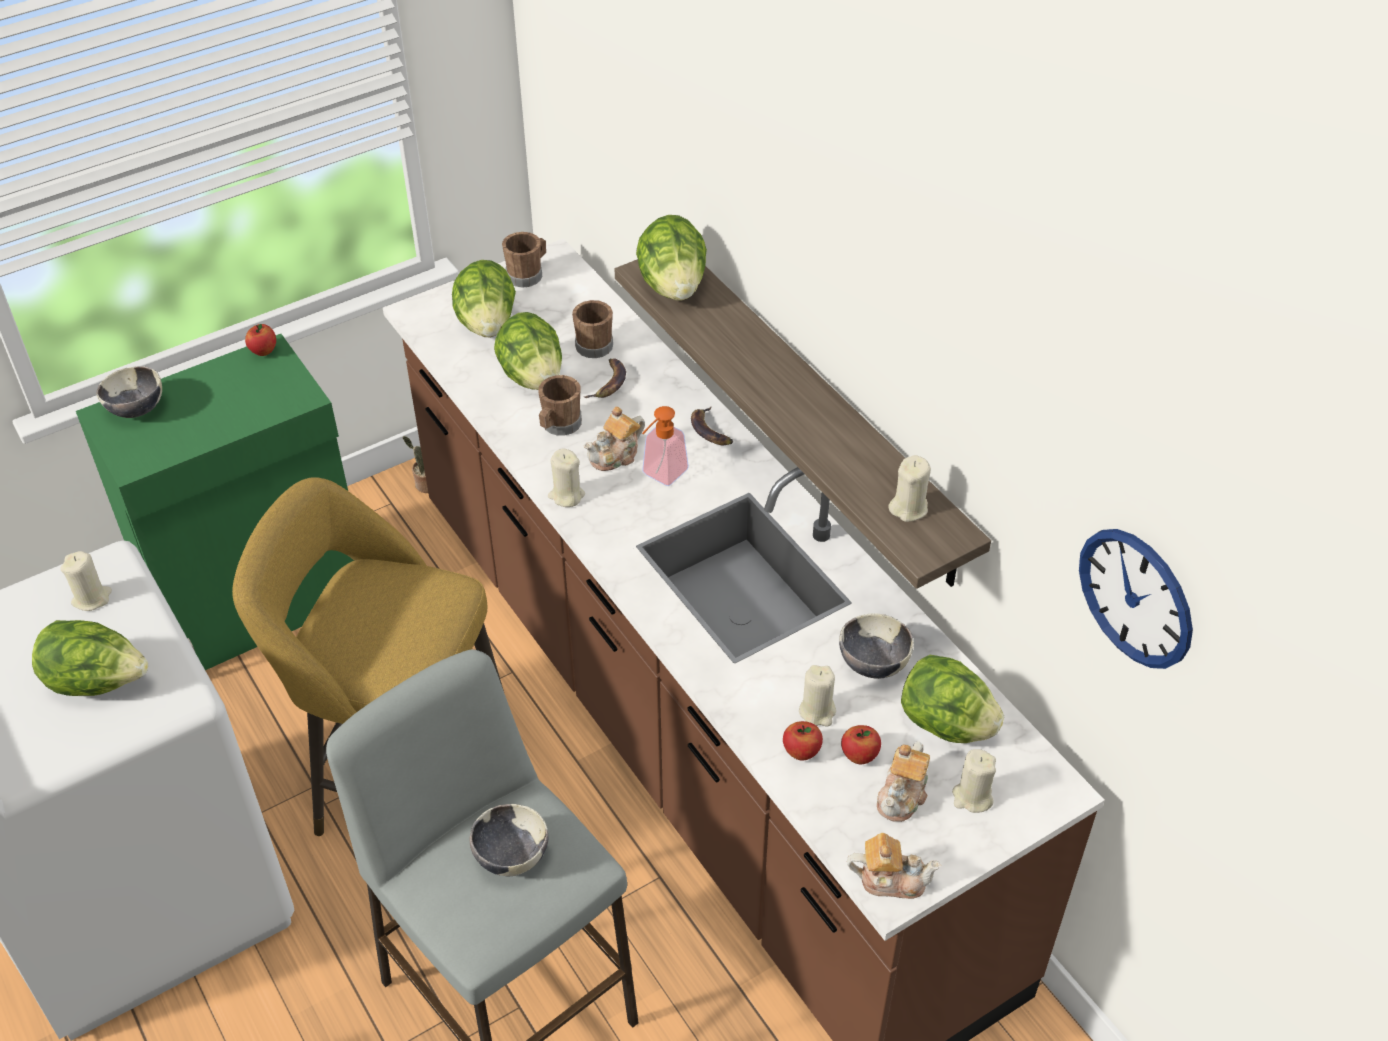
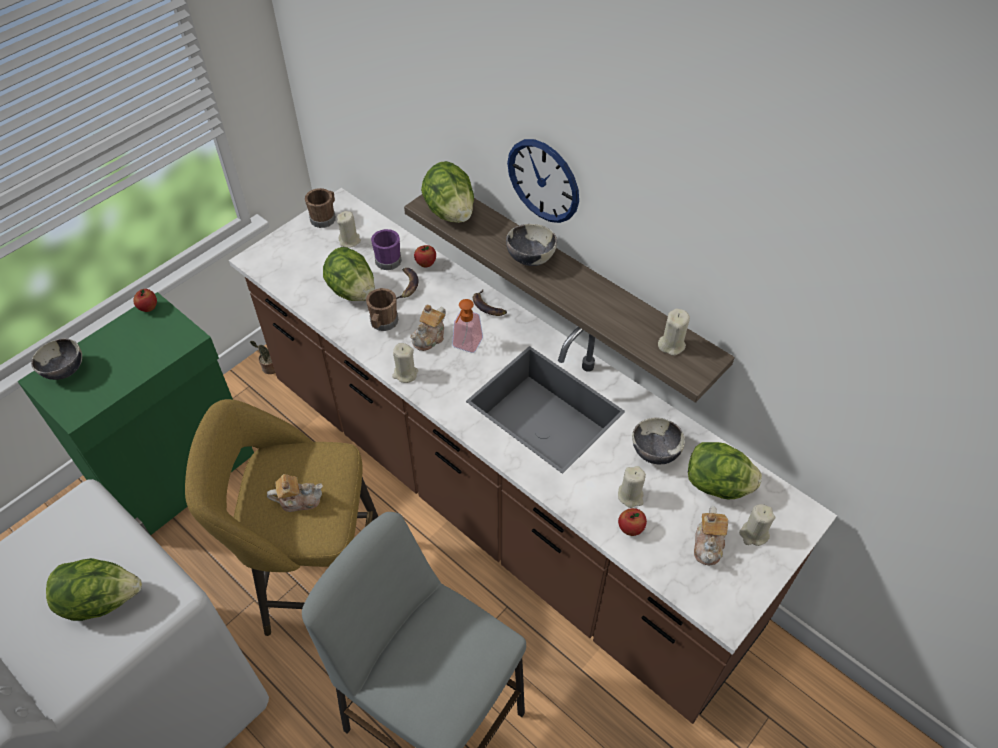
camera: 15 degrees left, 5 degrees up
(92, 598) = (77, 532): beige candle -> beige candle (350, 241)
(487, 323) = (308, 258): lettuce -> none
(511, 856) = (444, 650): bowl -> bowl (530, 258)
(596, 343) = (388, 258): brown mug -> purple mug
(859, 756) = (669, 522): apple -> apple (426, 264)
(891, 879) = (723, 609): teapot -> teapot (299, 500)
(1136, 597) = (873, 386): wall clock -> wall clock (543, 181)

